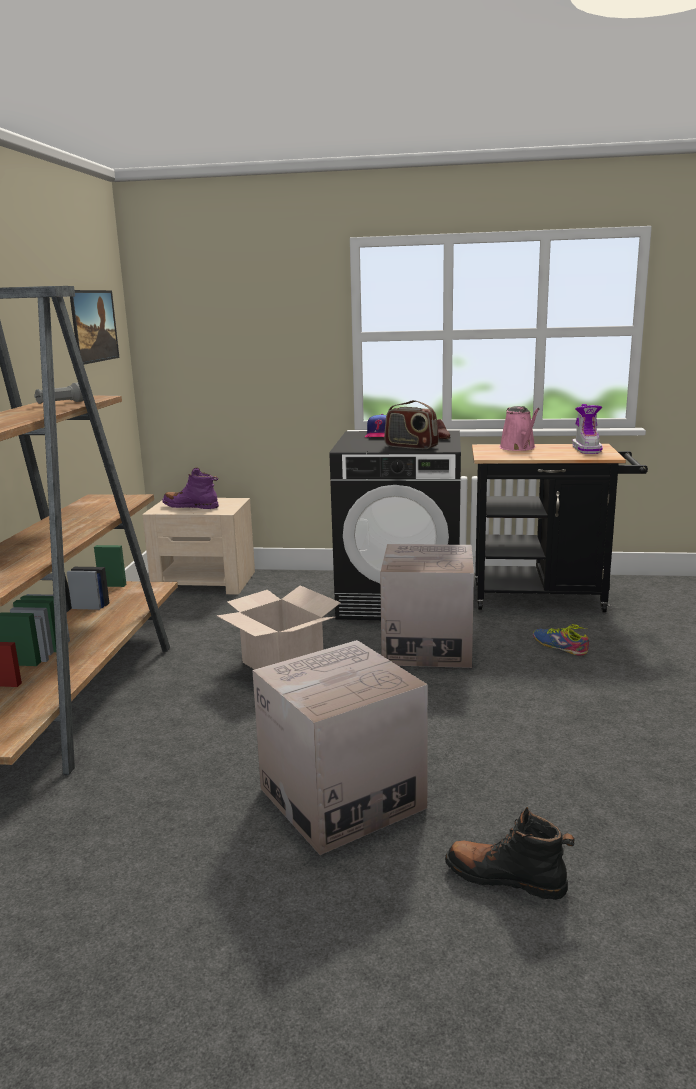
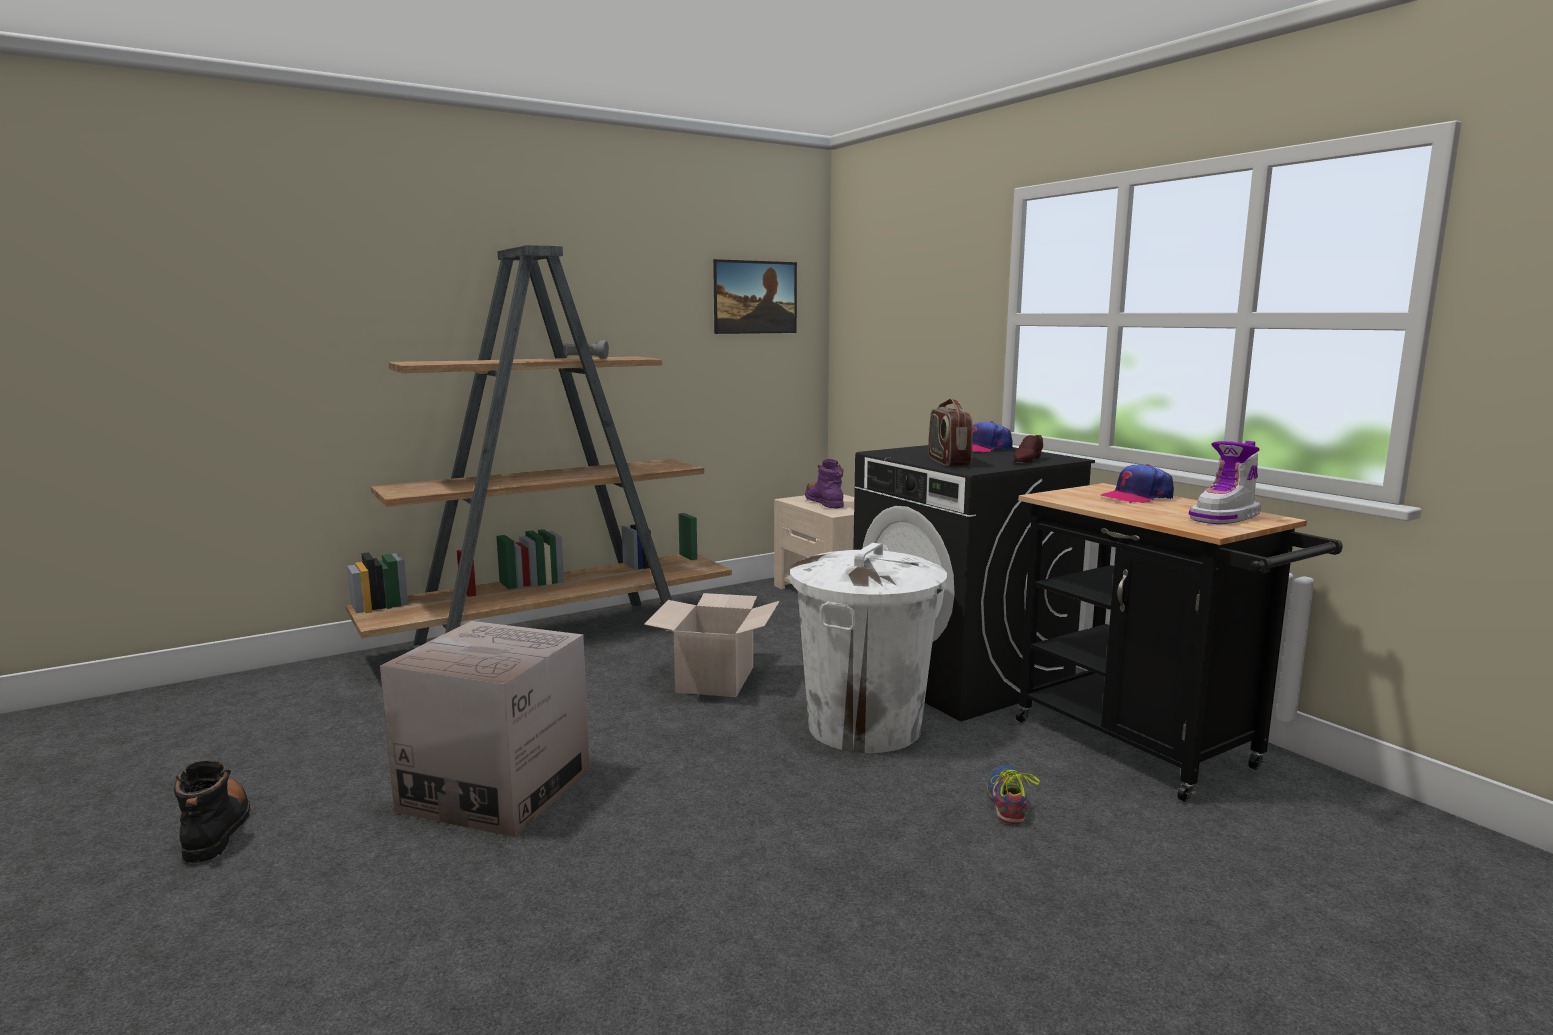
camera: 50 degrees right, 5 degrees down
(427, 647) = (865, 727): cardboard box -> white trash can
(505, 878) = (416, 922): black boot -> black boot (217, 830)
(519, 448) = (1137, 497): pink watering can -> cap

